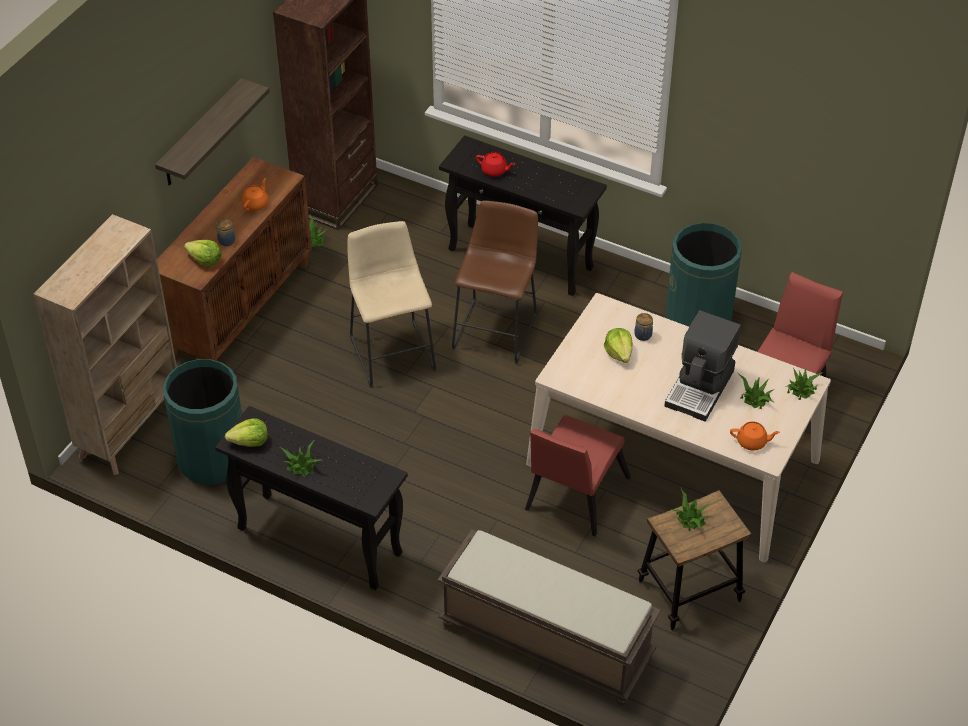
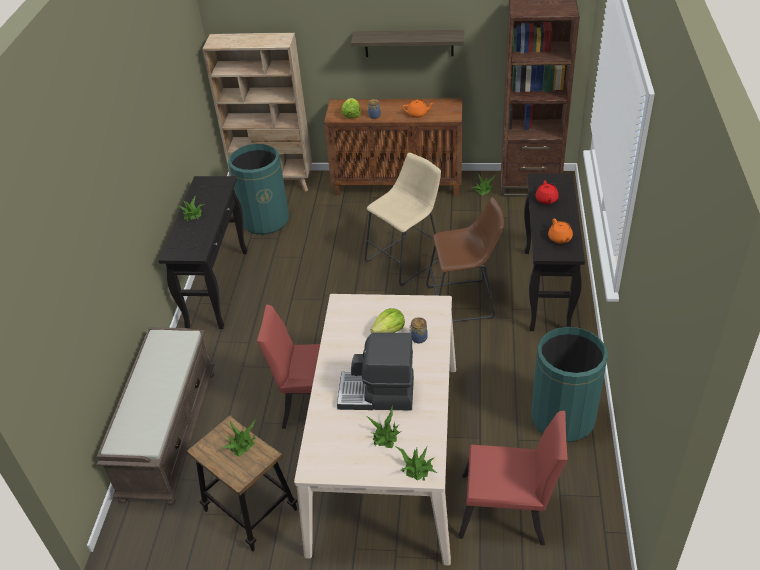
camera: 70 degrees right, 5 degrees down
(250, 442) = (204, 187): lettuce -> none
(752, 442) = (328, 450): orange teapot -> orange teapot (560, 238)

